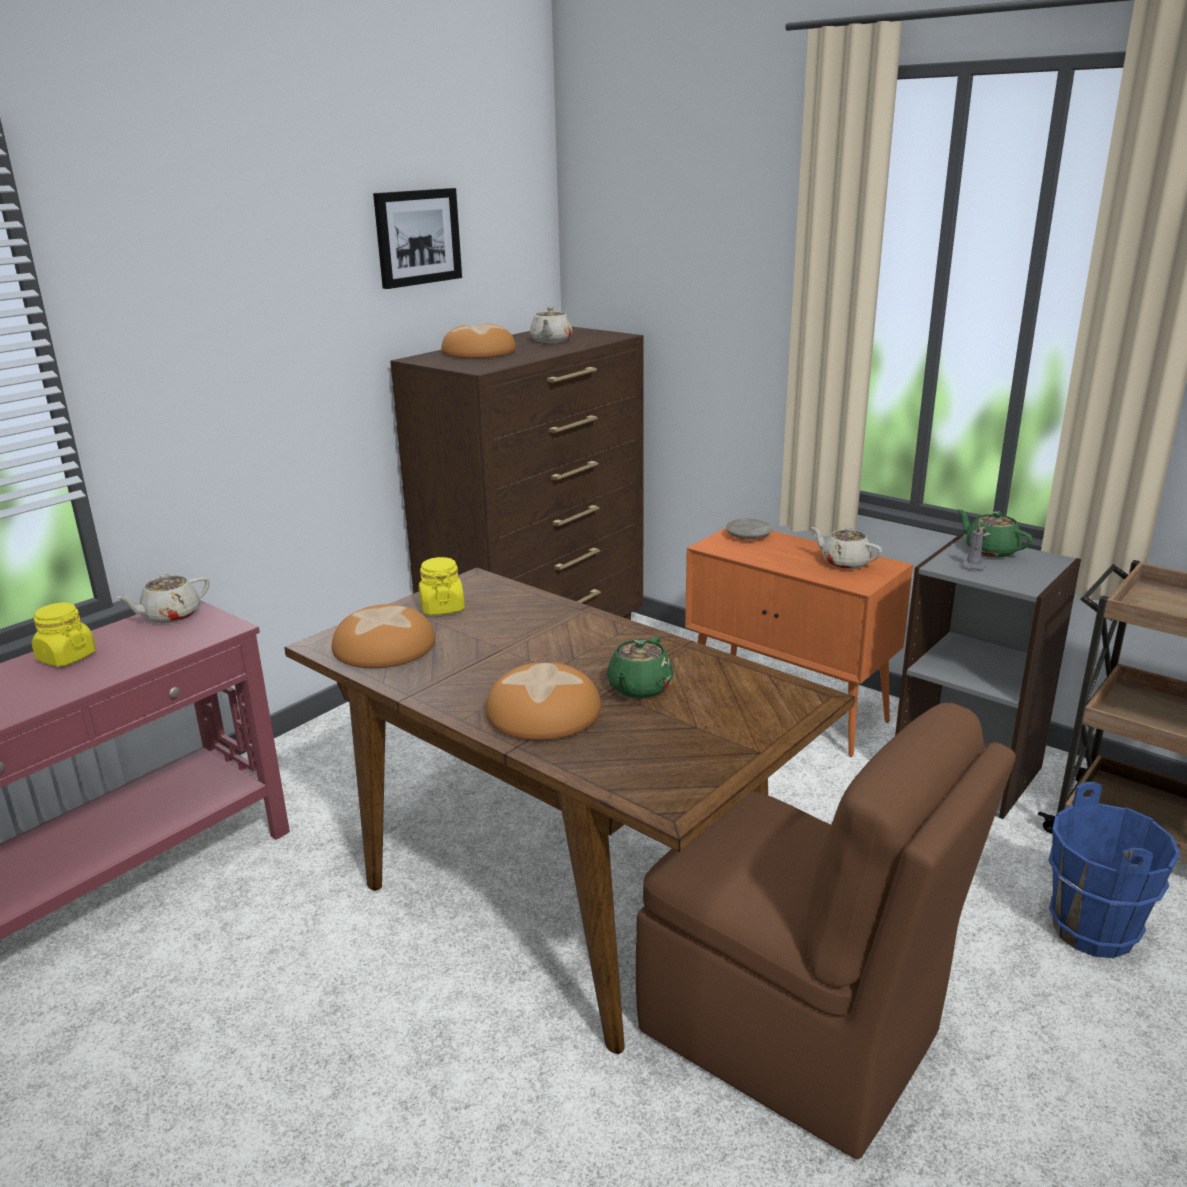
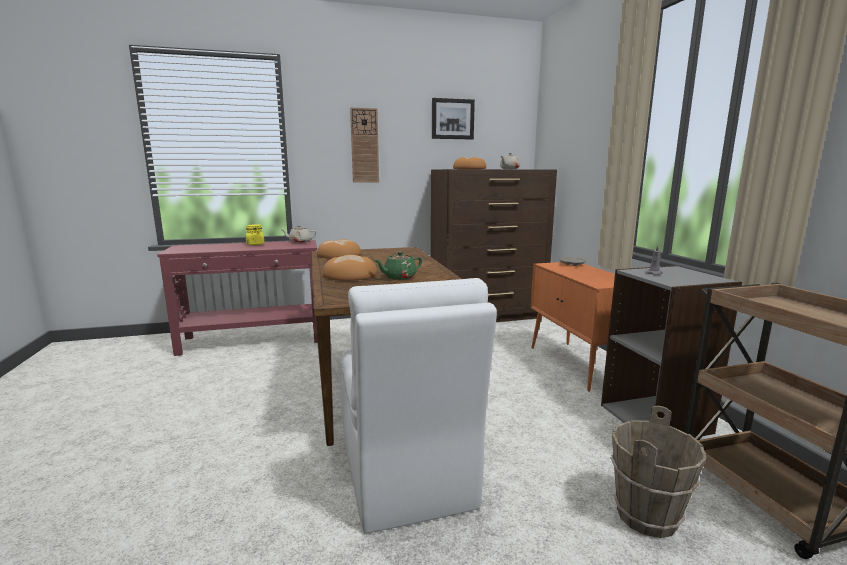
camera: 35 degrees right, 10 degrees down
(247, 330) = (364, 146): none -> wall clock
(442, 608) = (380, 252): yellow jar -> none
(795, 1036) = (406, 476): brown chair -> white chair
(844, 563) = (606, 278): beige teapot -> none
(990, 550) = (680, 271): green teapot -> none
(1094, 930) = (647, 516): blue bucket -> brown bucket

